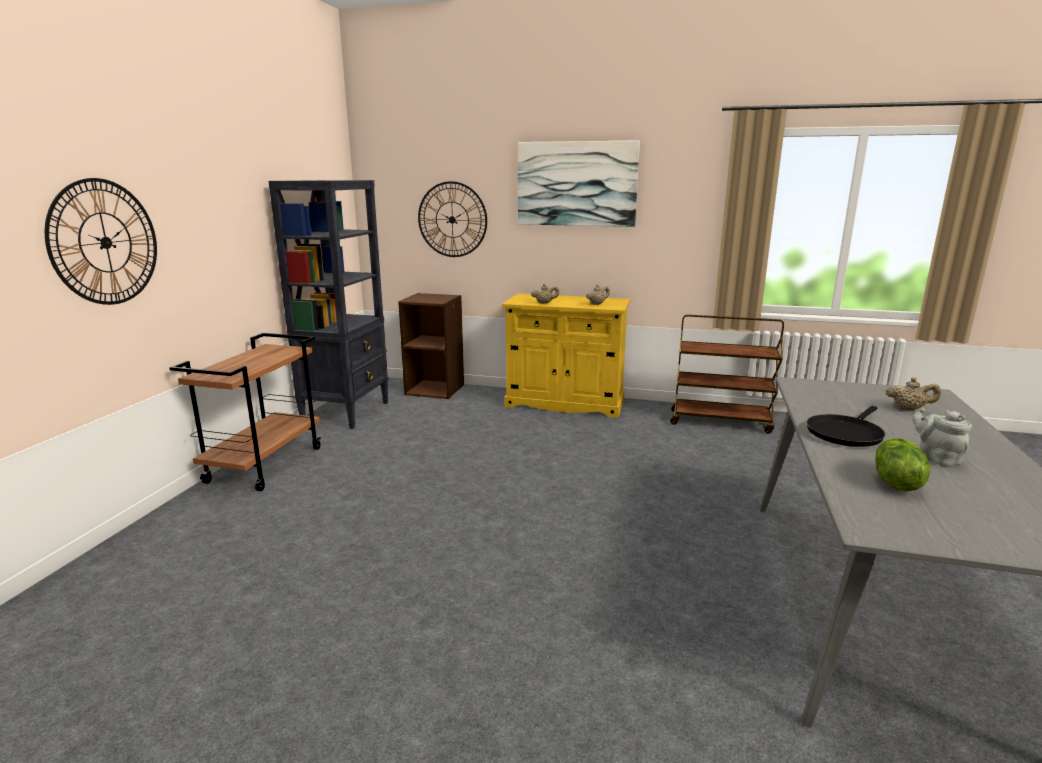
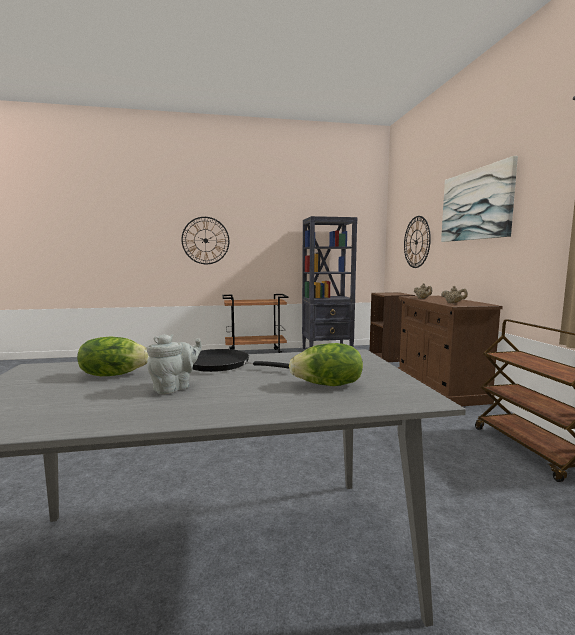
camera: 65 degrees right, 10 degrees down
(565, 403) = (439, 388): yellow cabinet -> brown cabinet
(909, 409) = (328, 385): beige teapot -> lettuce

